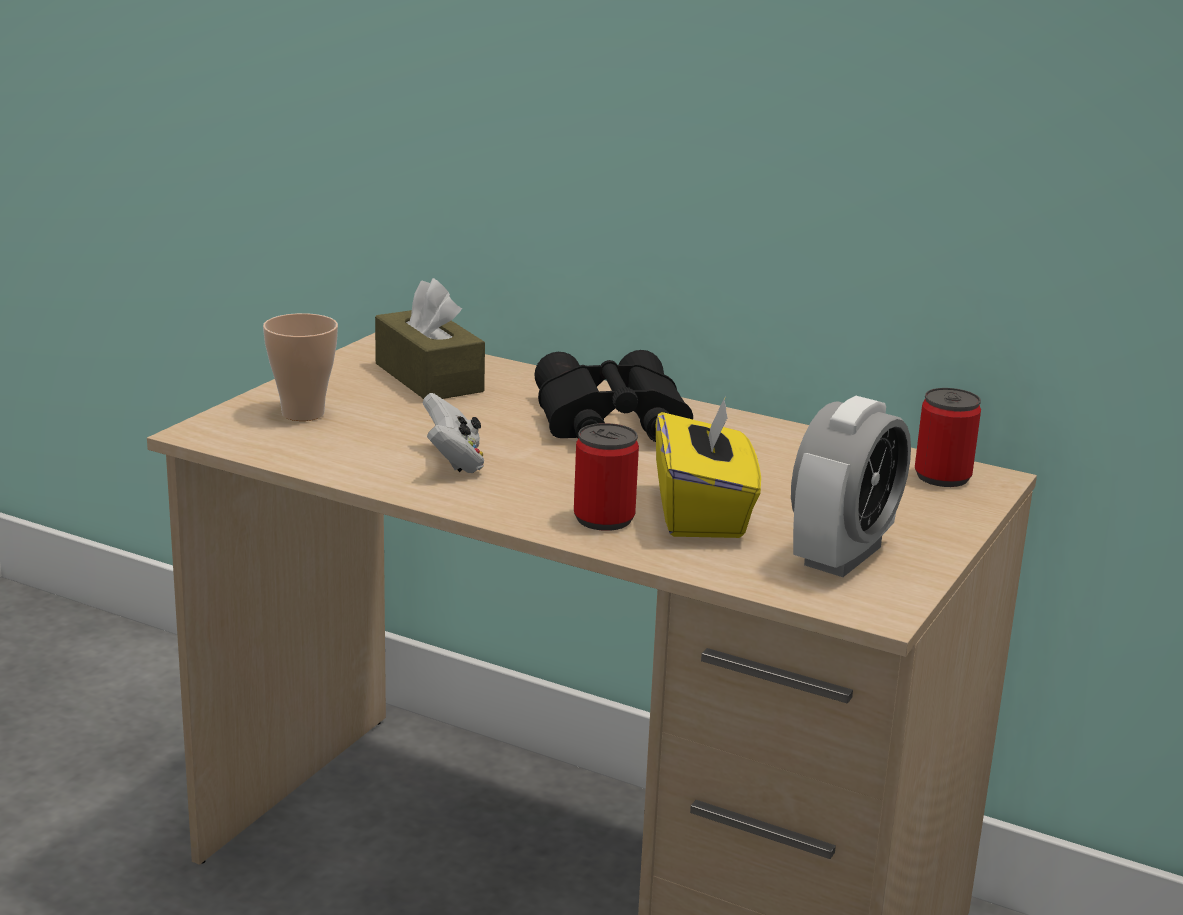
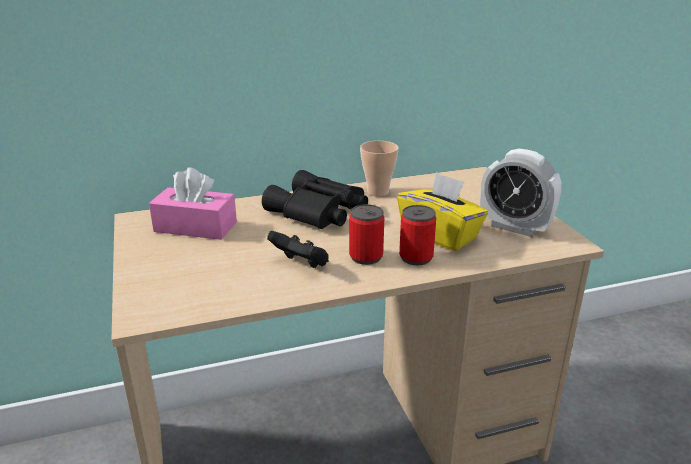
camera: 45 degrees left, 5 degrees up
(303, 413) = (174, 277): cup -> cup (378, 192)
(429, 378) = (195, 227): brown tissue box -> pink tissue box
(453, 461) = (301, 264): white game controller -> black game controller
(842, 556) = (514, 227): alarm clock -> alarm clock turned 135 degrees clockwise
(942, 477) = (467, 180): can -> can (366, 257)

